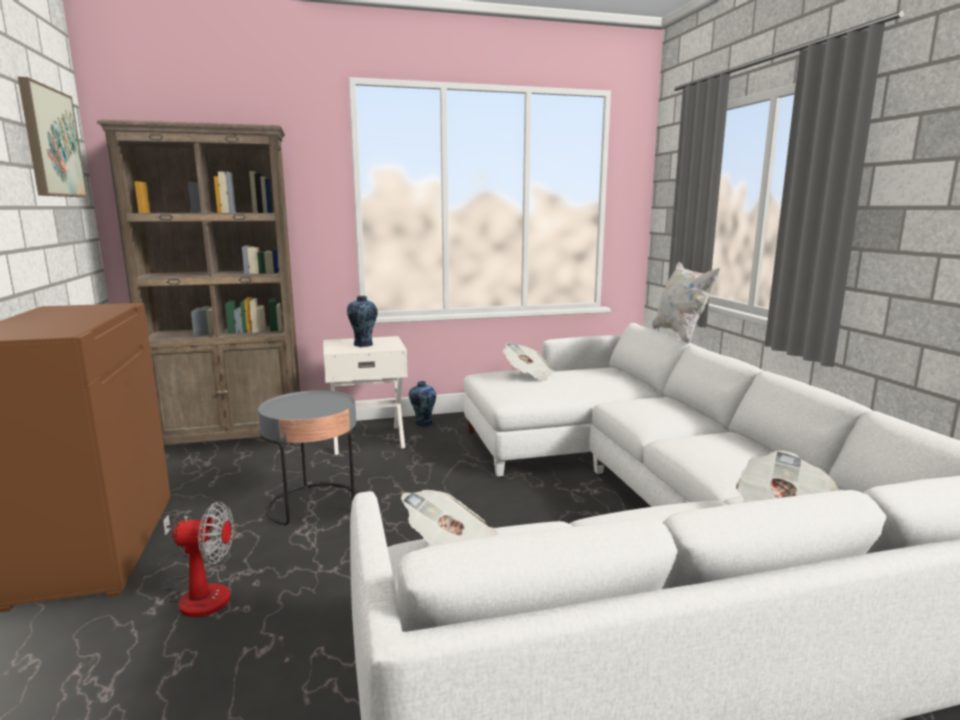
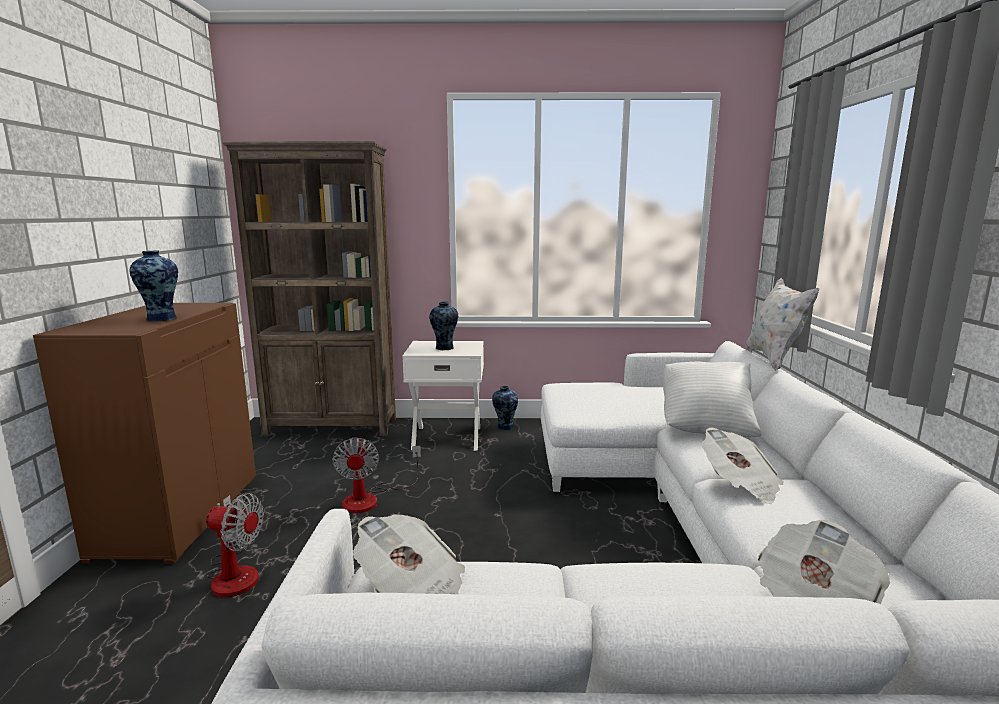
camera: 15 degrees right, 0 degrees up
(51, 143) = (183, 162): picture -> none
(79, 321) = (161, 319): none -> vase
(315, 504) = (371, 499): grey side table -> fan
(528, 375) = (603, 389): newspaper -> newspaper (740, 484)
(634, 398) = (705, 426): none -> white pillow

